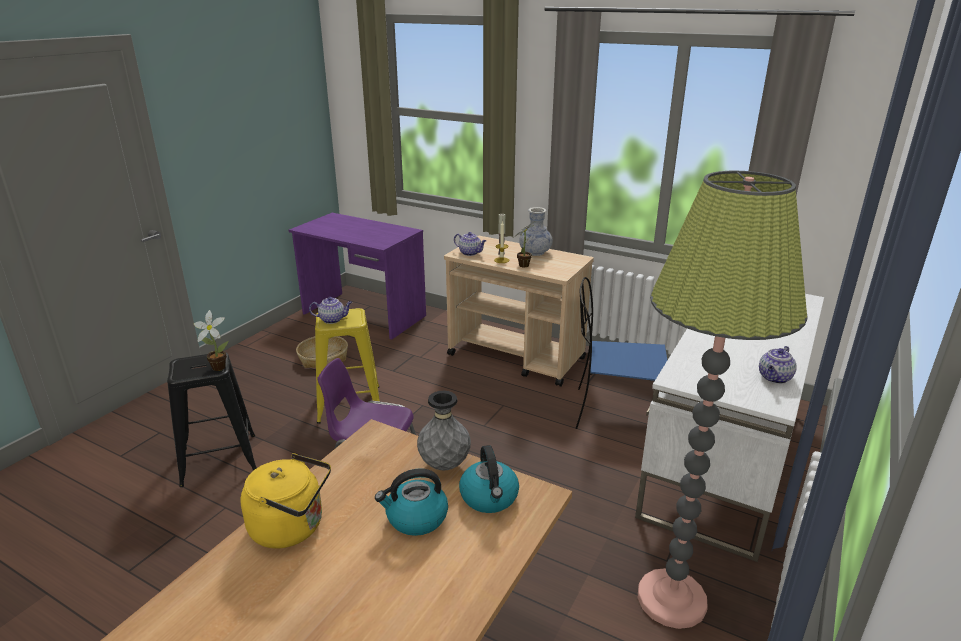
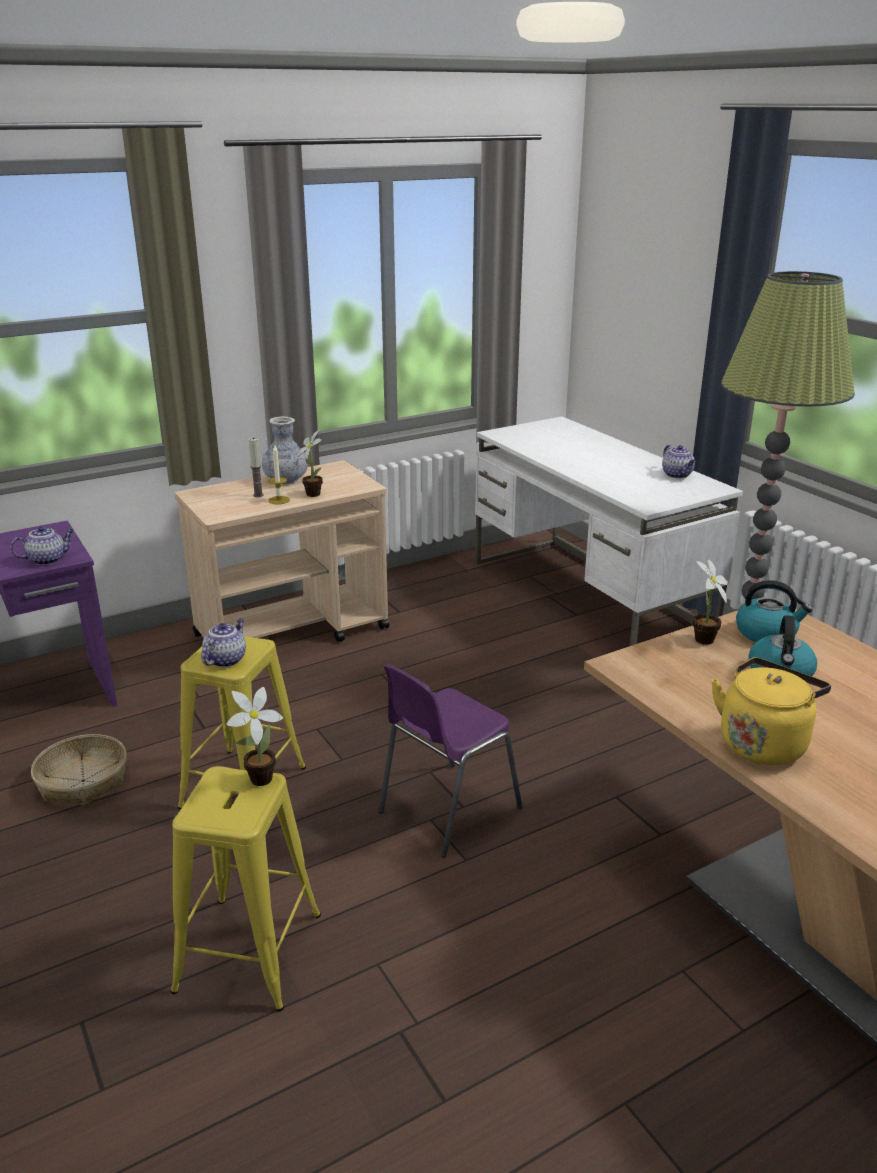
camera: 60 degrees left, 0 degrees up
(219, 460) = (249, 952): black stool -> yellow stool
(444, 465) = (702, 641): grey vase -> potted plant
(470, 253) = (227, 509): teapot -> teapot (47, 559)
(615, 412) = (467, 617): blue chair -> none

